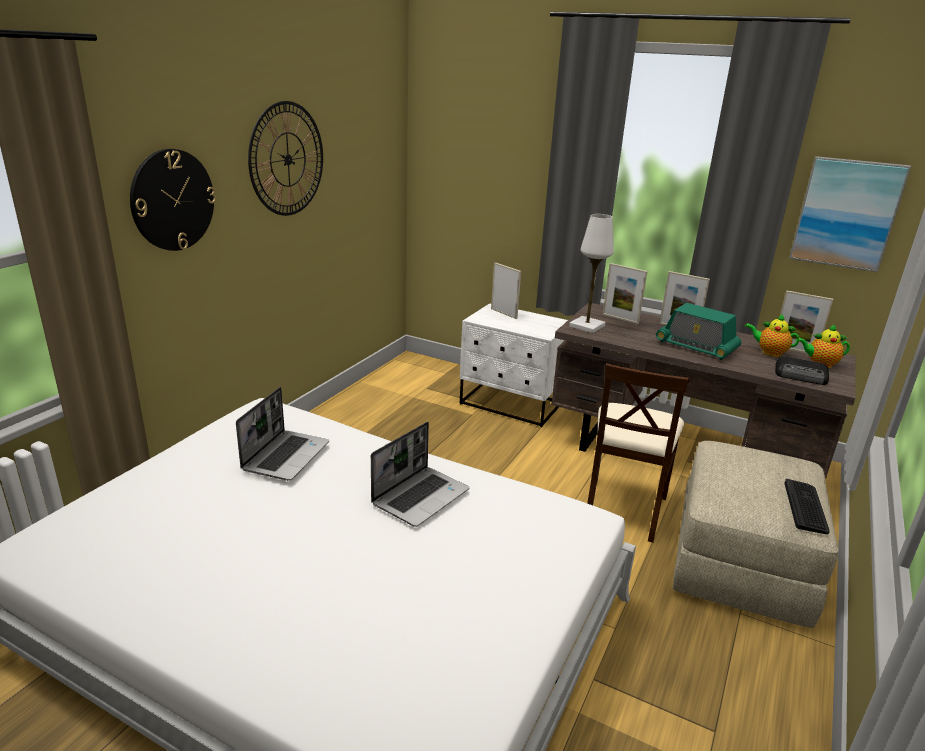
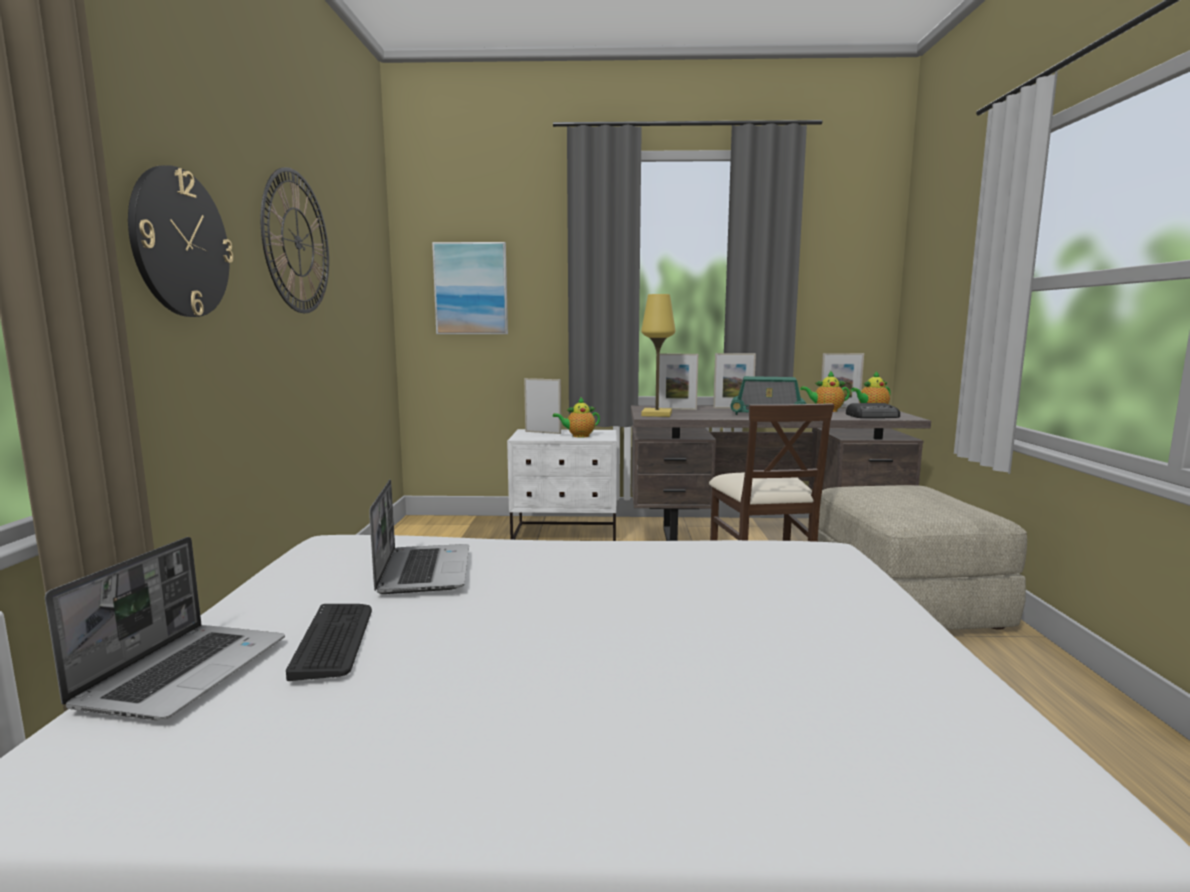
camera: 25 degrees left, 15 degrees down
(421, 496) = (640, 569): laptop -> laptop (184, 671)
(527, 326) = (578, 436): none -> teapot
(587, 326) = (656, 414): white table lamp -> yellow table lamp
(805, 507) = (968, 507): keyboard -> keyboard (334, 640)
(846, 213) = (842, 287): picture -> picture (471, 289)

